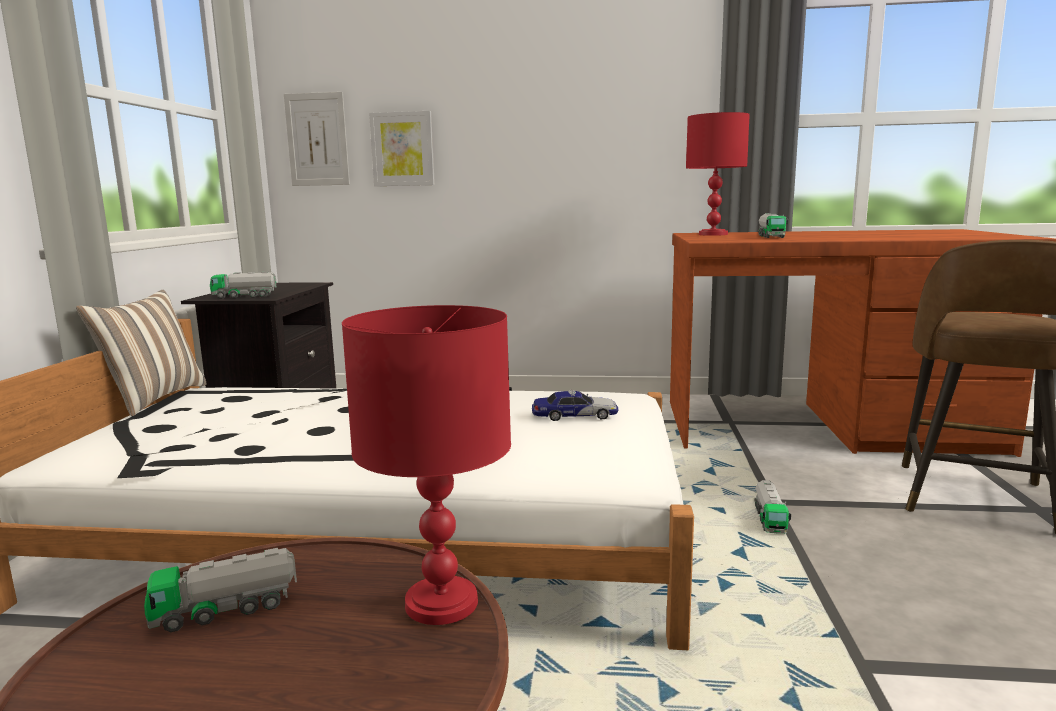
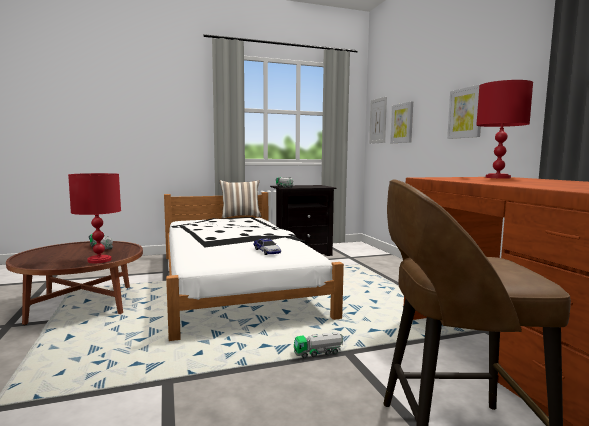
camera: 65 degrees right, 5 degrees down
(563, 142) = (465, 113): none -> picture
(770, 236) = (499, 180): toy truck -> none

